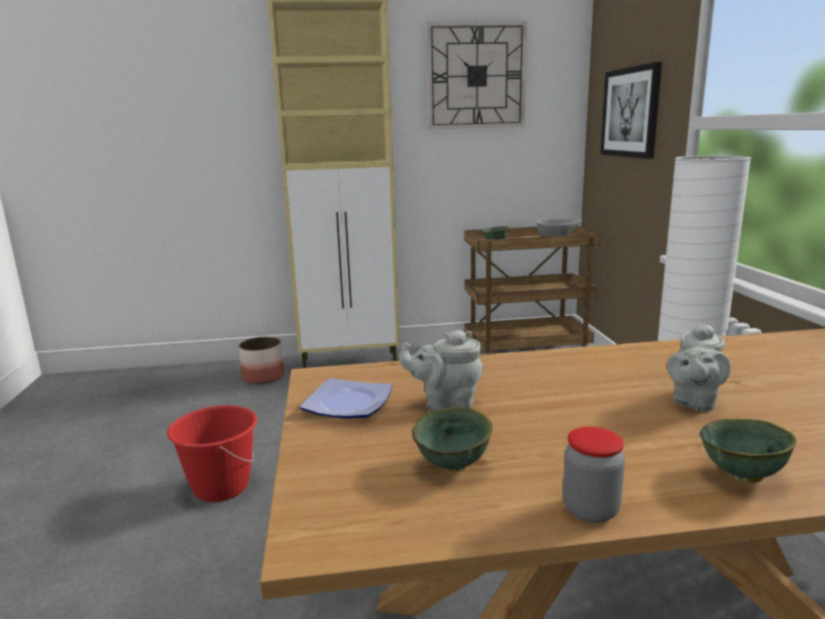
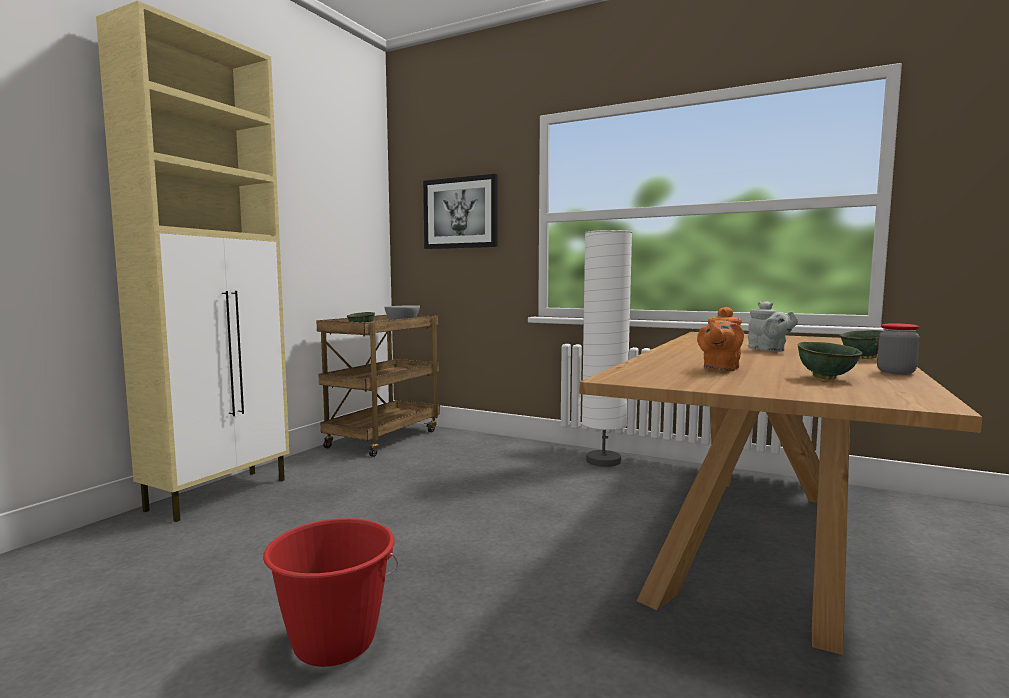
camera: 55 degrees left, 10 degrees down
(263, 377) = (120, 545): planter -> none
(346, 404) = (693, 380): plate -> none
(446, 403) = (720, 369): grey teapot -> orange teapot
(476, 76) = (313, 165): wall clock -> none

